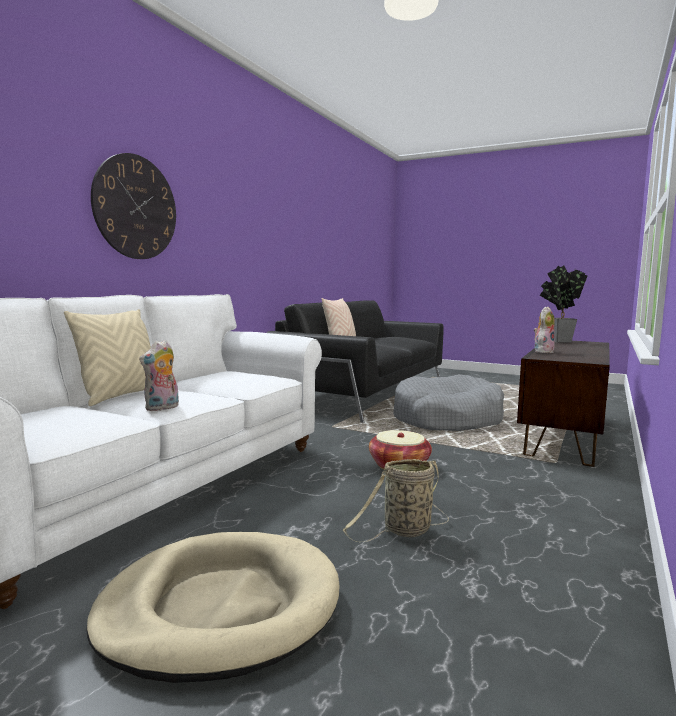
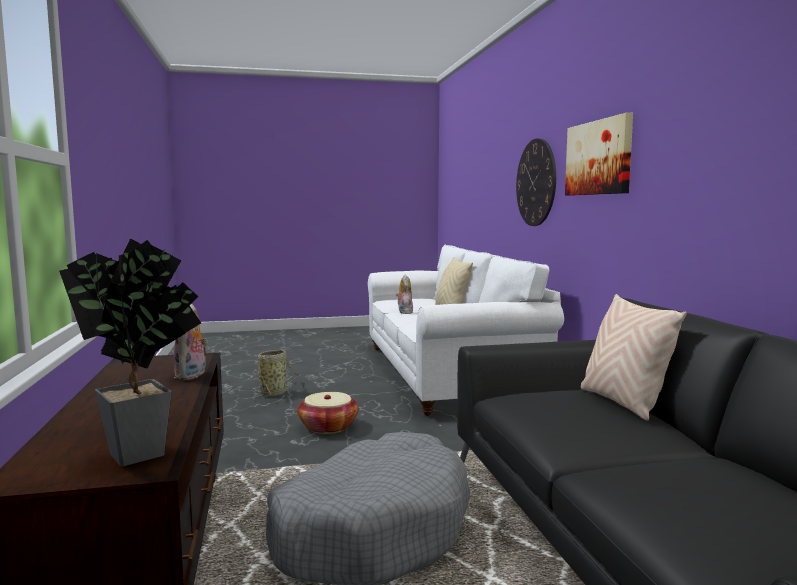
camera: 140 degrees right, 0 degrees up
(220, 608) = (314, 363): beige dog bed -> none
(225, 208) = (598, 158): none -> picture

